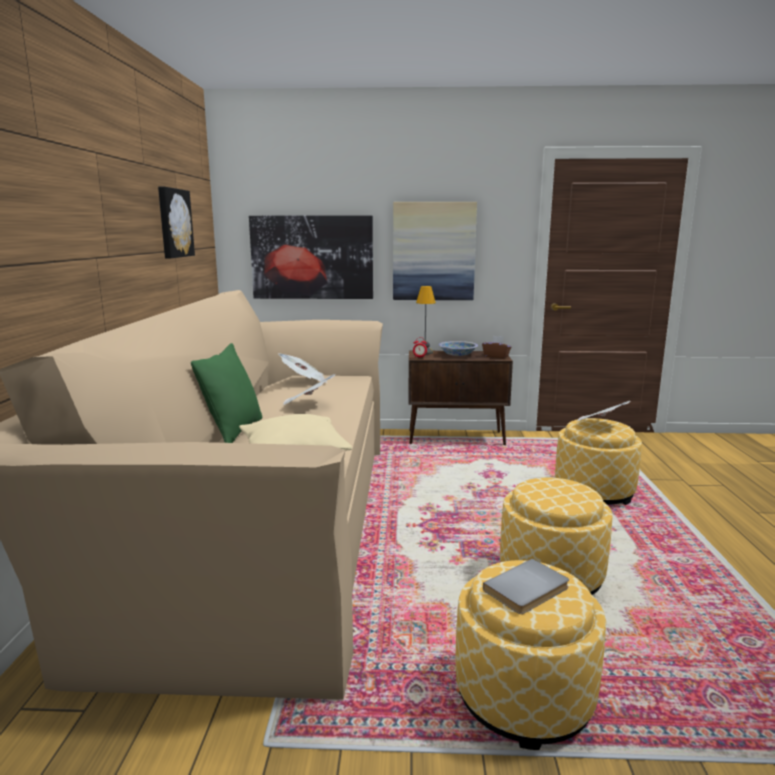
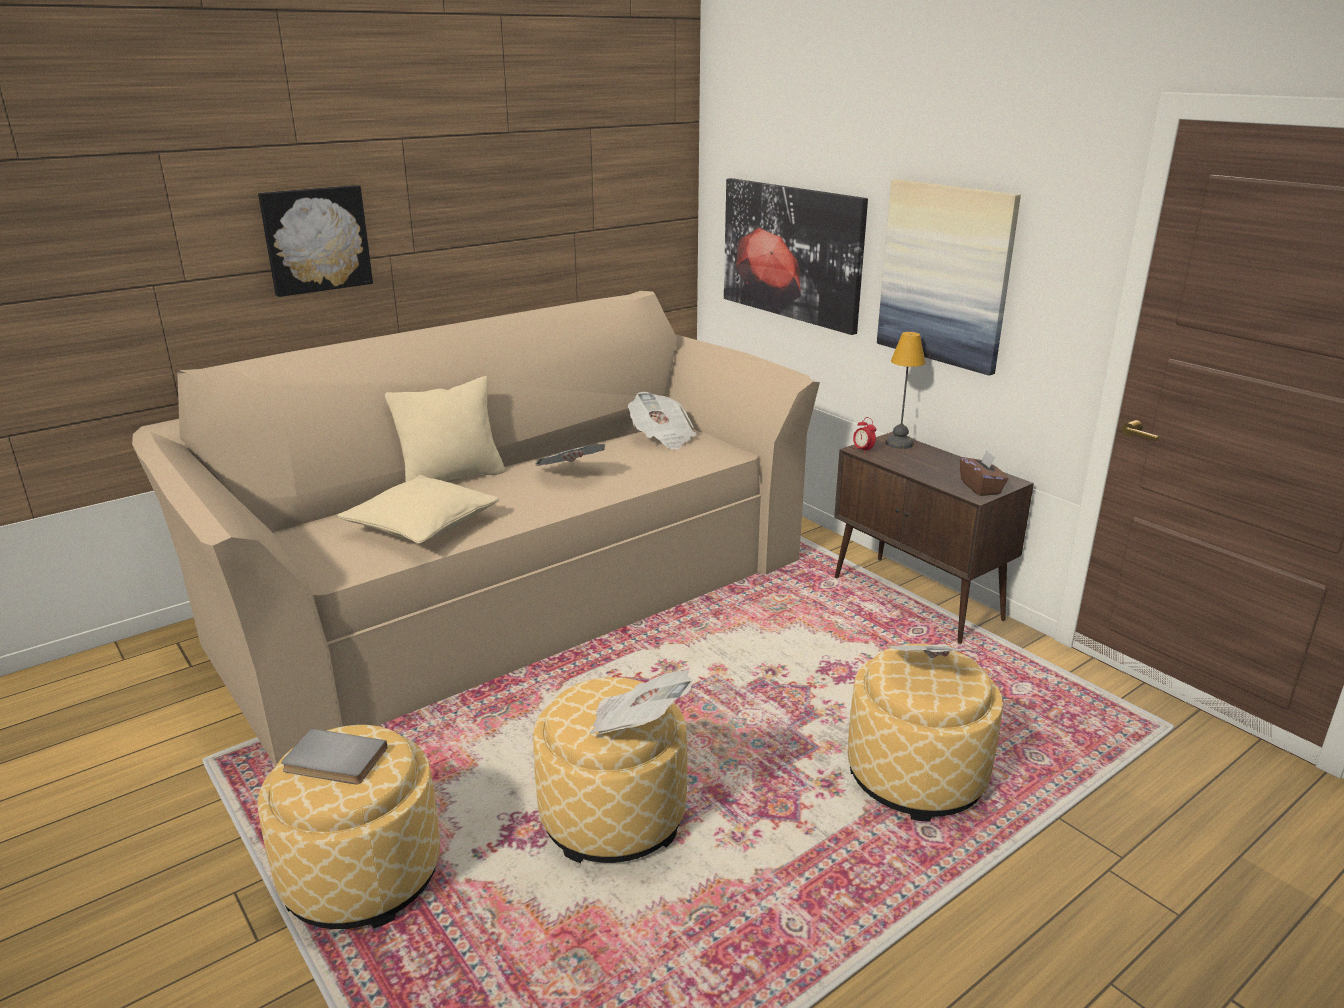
camera: 50 degrees right, 10 degrees up
(174, 223) = (571, 198): picture -> picture (316, 239)
(233, 431) = (452, 478): green pillow -> beige pillow
(458, 355) = (931, 464): bowl -> none
(583, 489) = (639, 724): none -> newspaper

